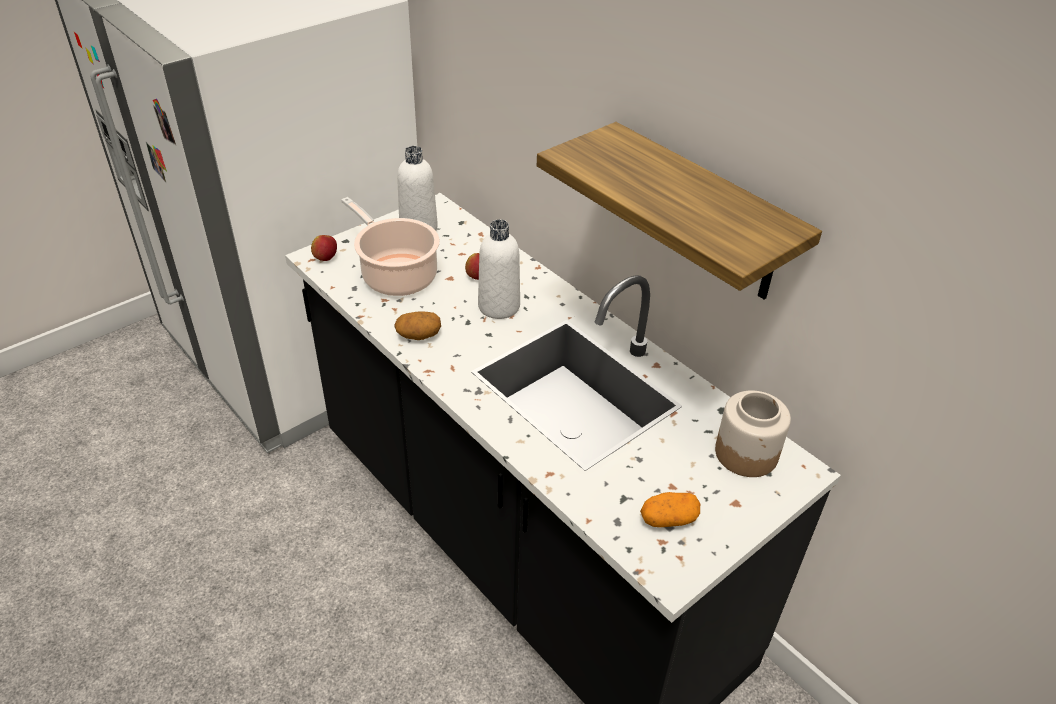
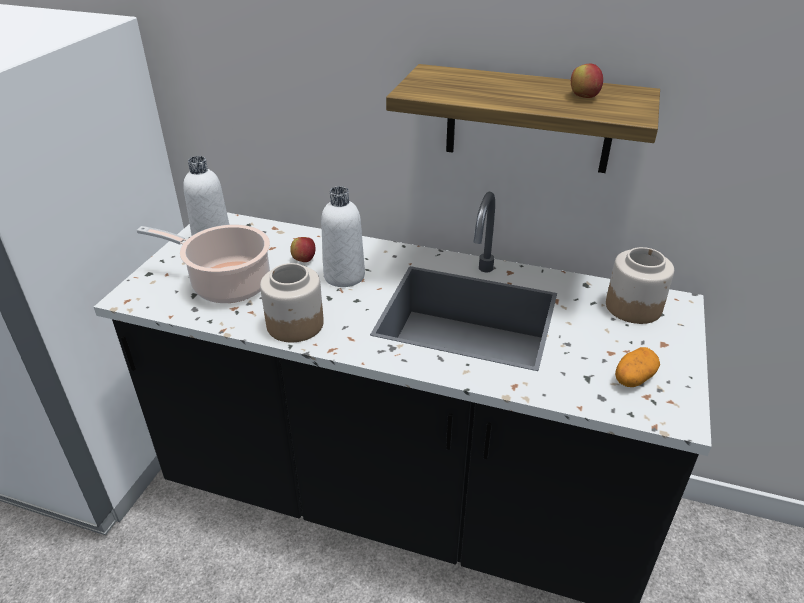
camera: 30 degrees left, 5 degrees down
(325, 258) = (141, 294): apple -> apple (584, 97)
(418, 335) = (294, 324): potato -> jar

